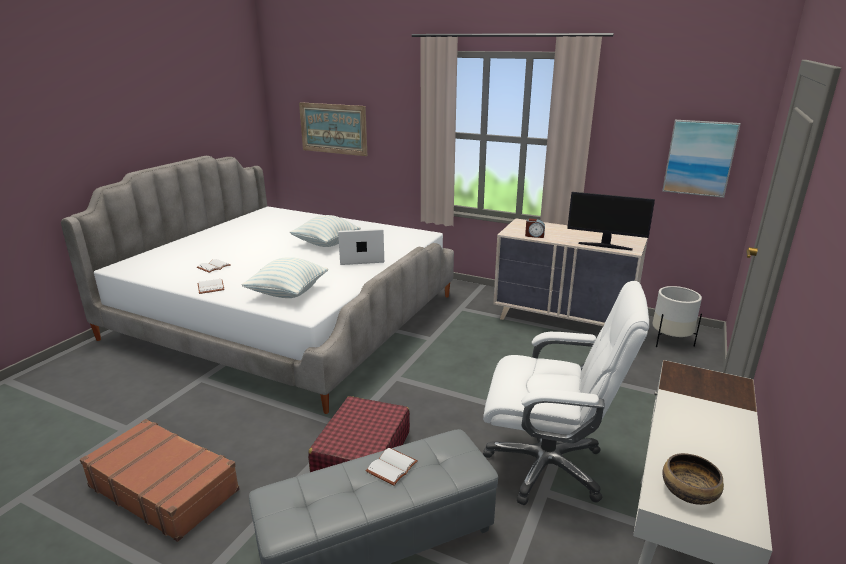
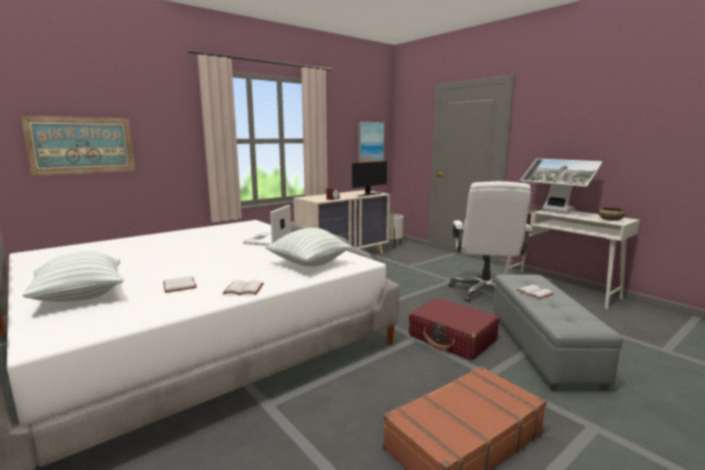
camera: 65 degrees left, 10 degrees down
(326, 244) = (208, 244): pillow -> pillow (80, 297)
(547, 465) = (485, 292): white office chair -> white office chair turned 150 degrees clockwise
(698, 416) = (555, 212): none -> monitor

